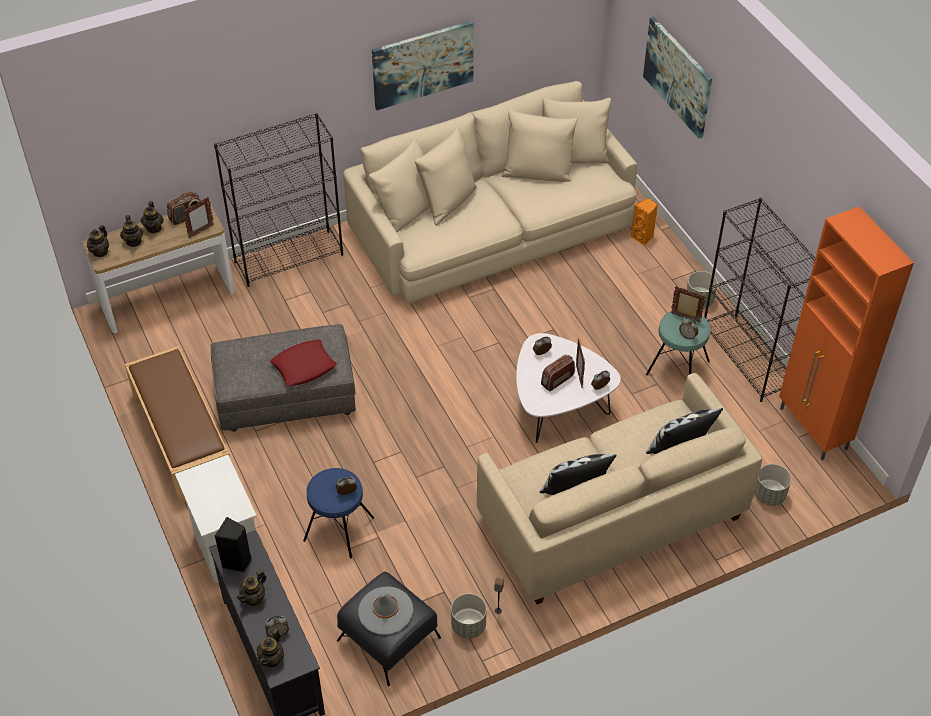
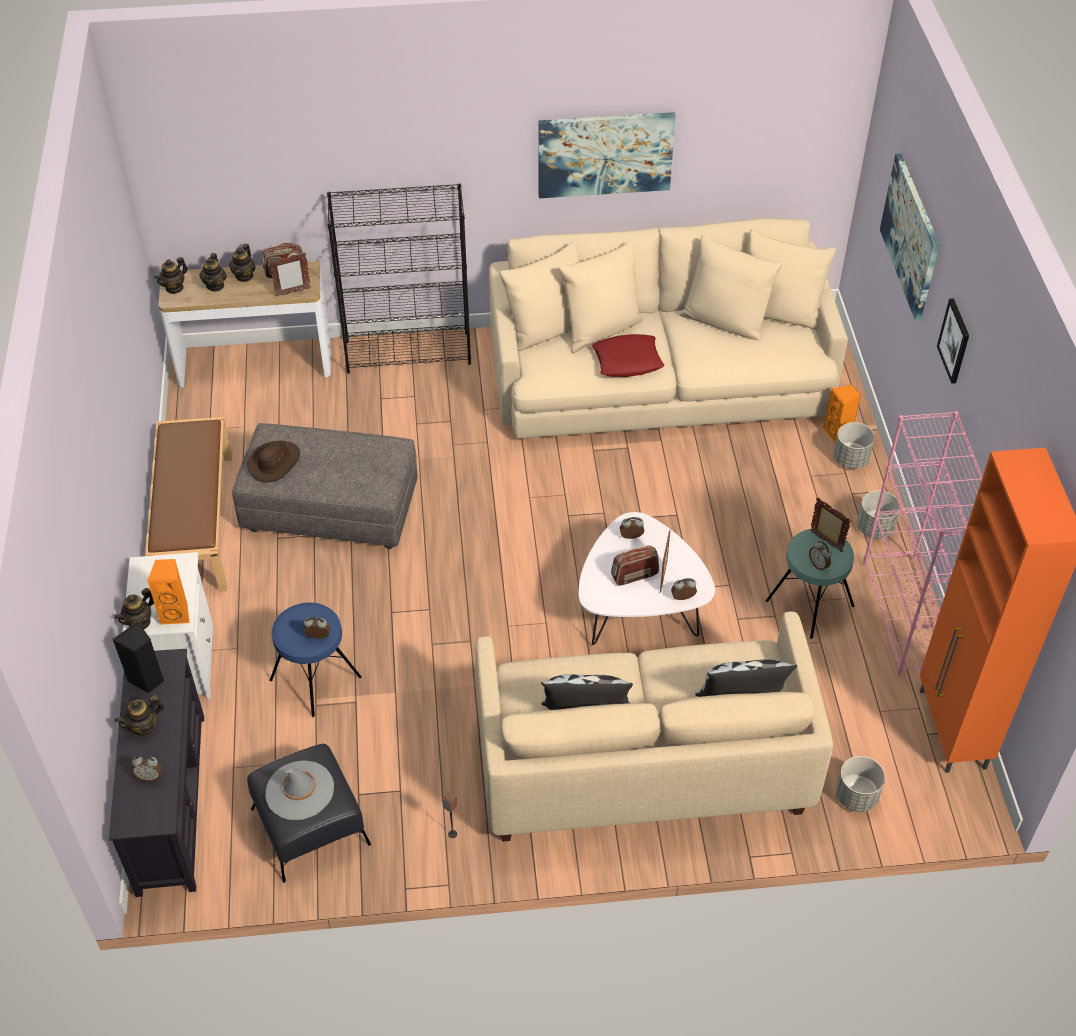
camera: 20 degrees right, 0 degrees up
(236, 505) = (176, 613): none -> orange speaker
(242, 370) = (274, 463): none -> brown hat
(272, 659) = (128, 805): teapot -> teapot (139, 622)
(304, 367) = (345, 477): red pillow -> red pillow (627, 361)
(469, 625) = (409, 841): grey planter -> grey planter (851, 459)
(744, 146) = (954, 341): none -> picture
(749, 357) = (907, 616): black bookcase -> pink bookcase

